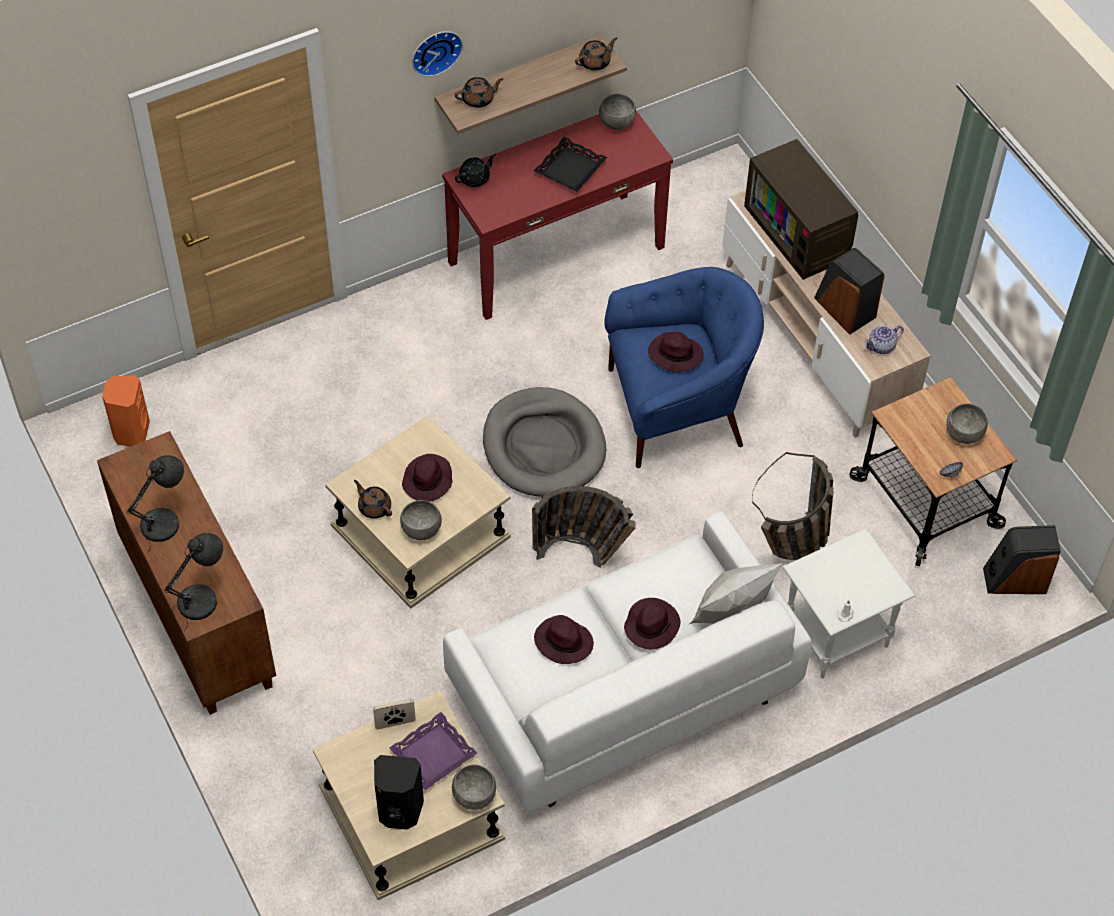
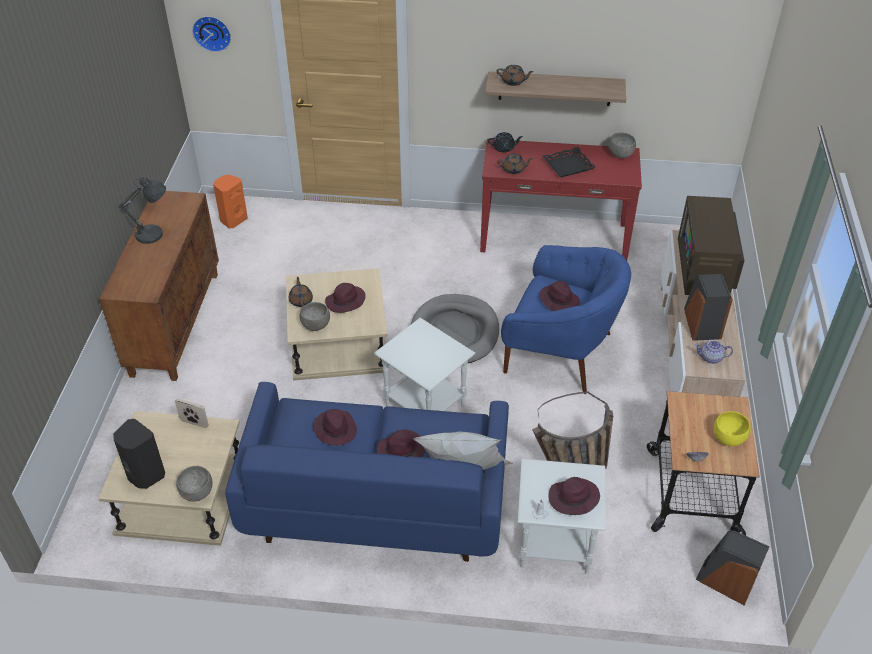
camera: 35 degrees right, 10 degrees down
(202, 600) = (129, 282): grey table lamp -> none
(433, 754) = (198, 453): purple tray -> none
(435, 51) = (492, 32): wall clock -> wall clock (212, 32)
(584, 556) = (424, 405): basket -> white side table
(595, 62) = (607, 90): brown teapot -> brown teapot (514, 169)
(622, 693) = (375, 499): white sofa -> blue sofa
(863, 581) = (573, 498): none -> purple hat
(963, 434) = (728, 438): grey bowl -> yellow bowl

